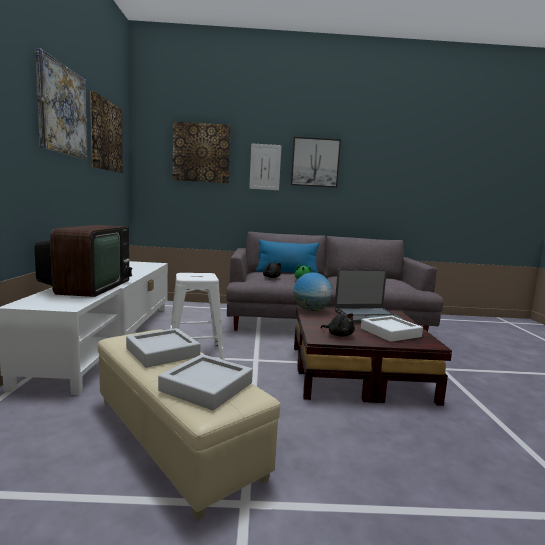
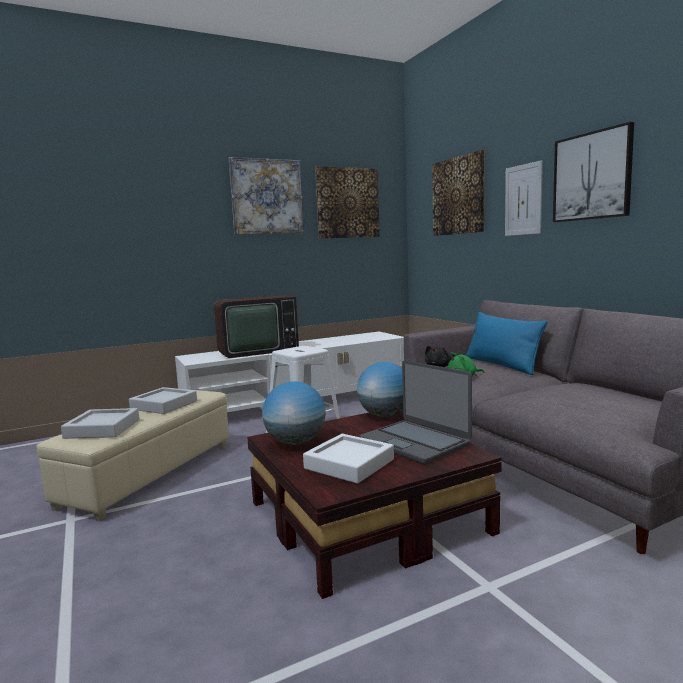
camera: 65 degrees right, 0 degrees up
(339, 335) = (296, 442): black plush toy -> globe

